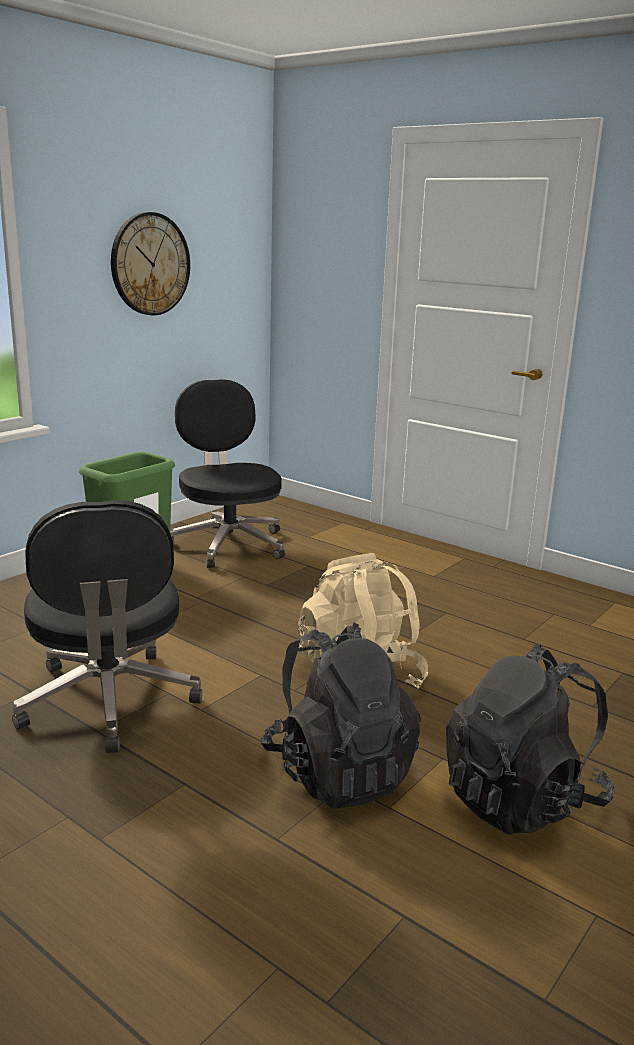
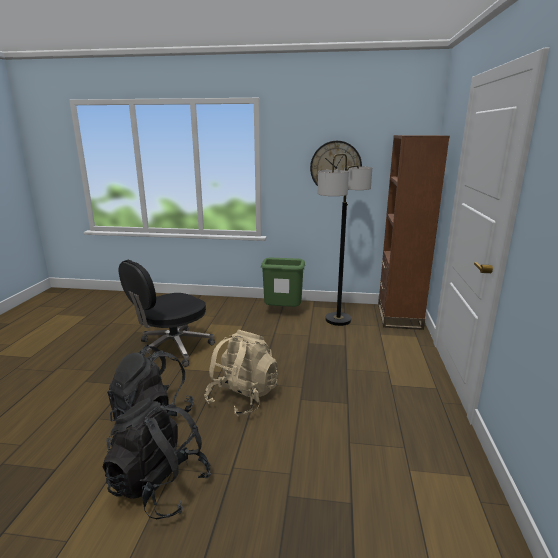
camera: 60 degrees right, 0 degrees up
(228, 543) = (338, 320): black office chair -> floor lamp
(279, 510) = (399, 316): none -> brown bookcase

